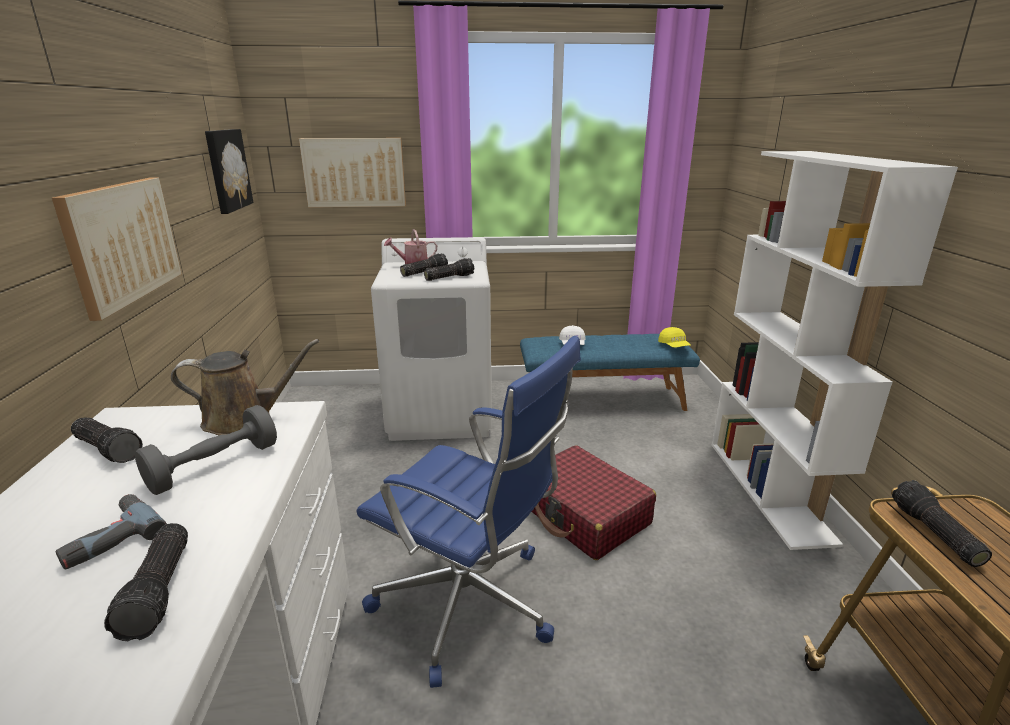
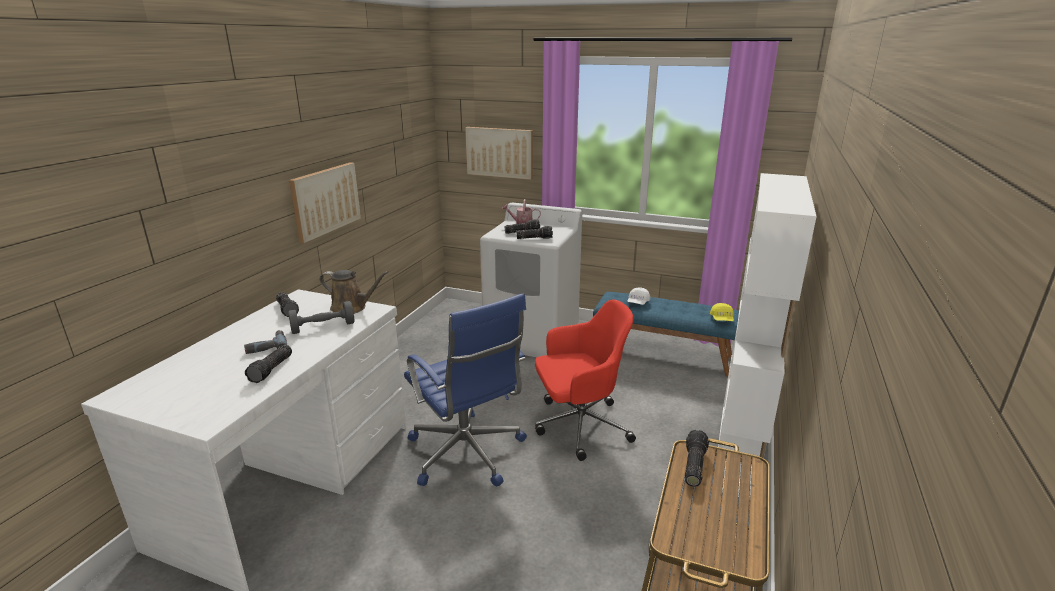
camera: 25 degrees right, 0 degrees up
(226, 170) = (411, 149): picture -> none
(584, 514) = (579, 426): red suitcase -> red office chair

